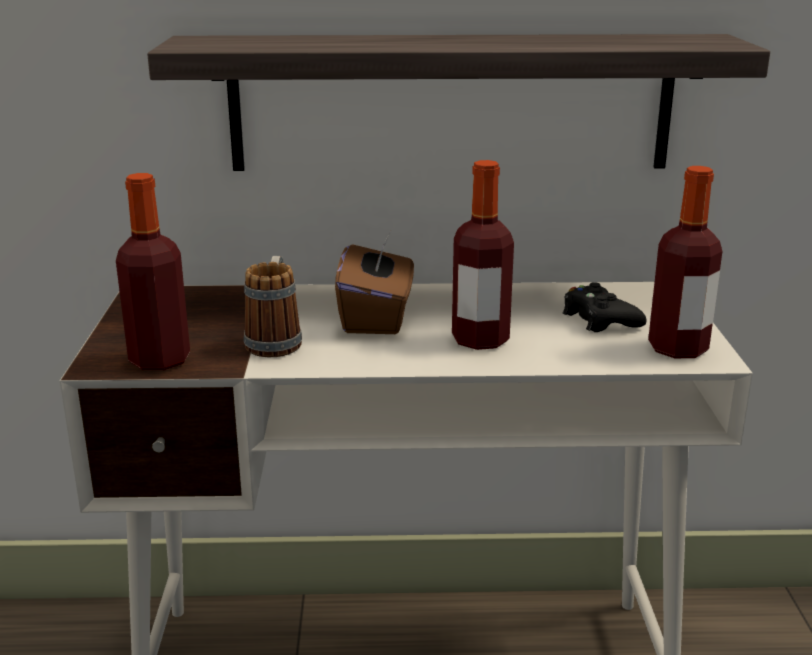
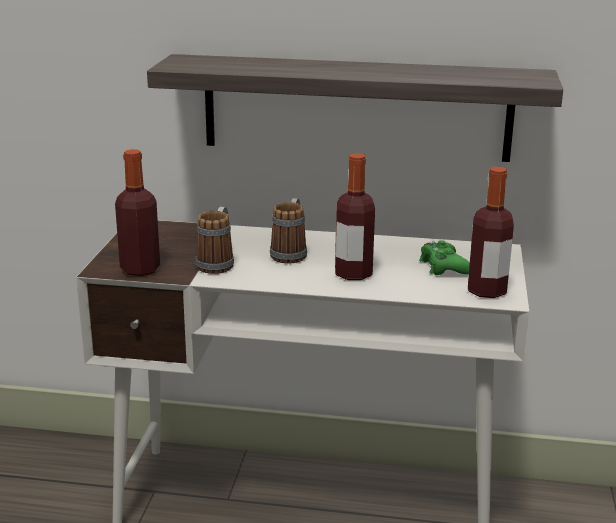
camera: 10 degrees right, 0 degrees up
(377, 317) = (290, 253): brown tissue box -> mug
(599, 320) = (443, 267): black game controller -> green game controller

